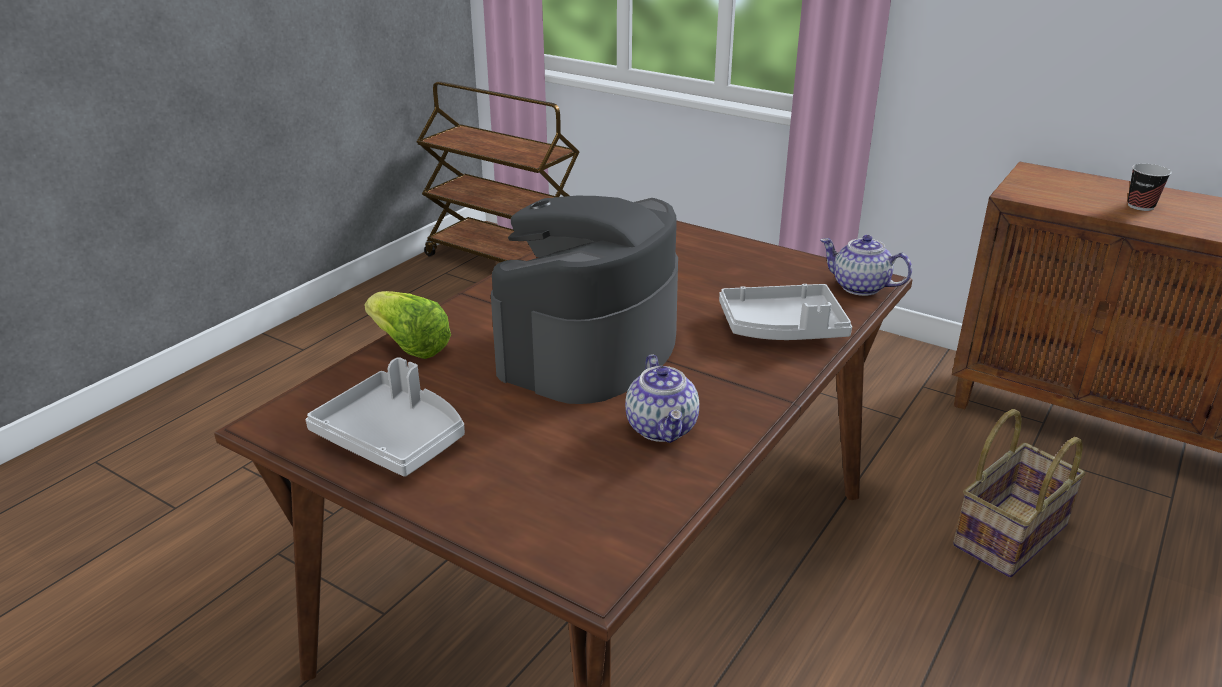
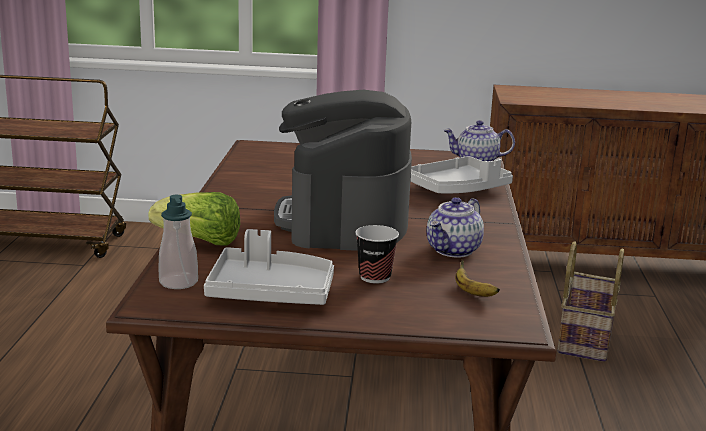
camera: 30 degrees left, 10 degrees down
(326, 398) = (178, 282): none -> soap dispenser
(607, 503) = (472, 292): none -> banana
(662, 428) = (454, 250): teapot -> teapot turned 75 degrees clockwise
(1140, 206) = (591, 99): cup -> cup (375, 277)

